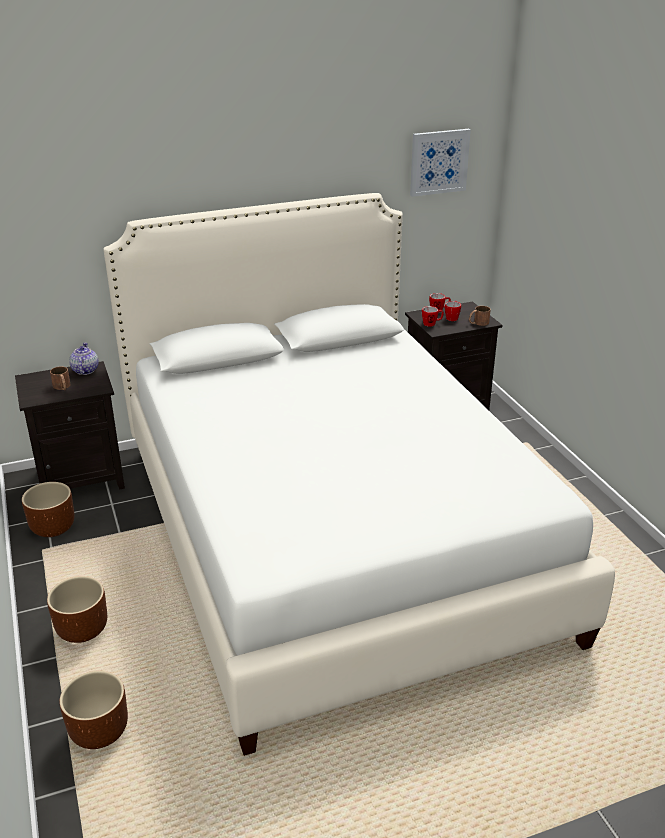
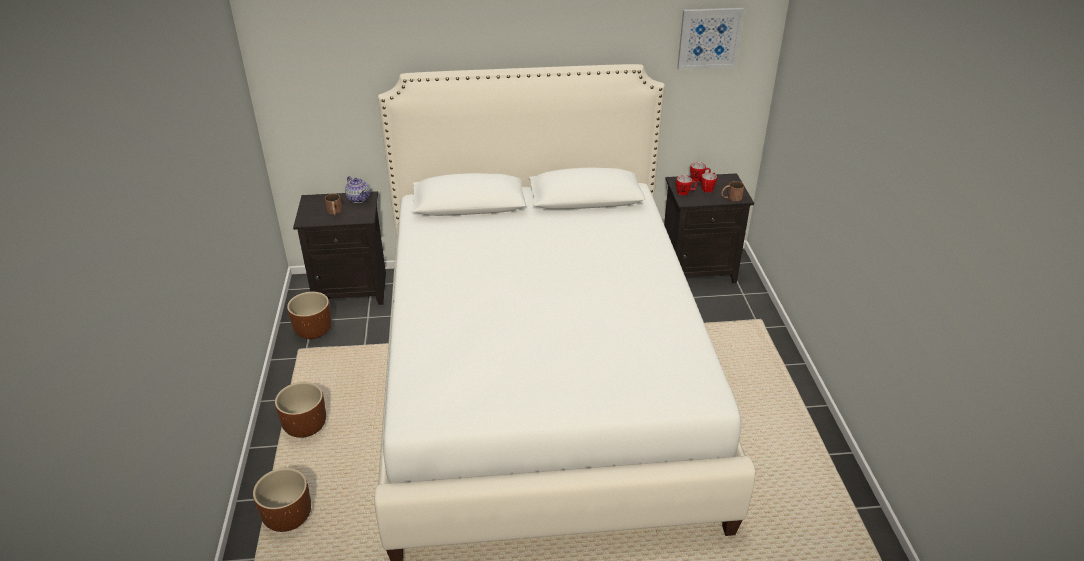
camera: 15 degrees right, 5 degrees up
(85, 370) = (359, 198): teapot -> teapot turned 135 degrees clockwise

